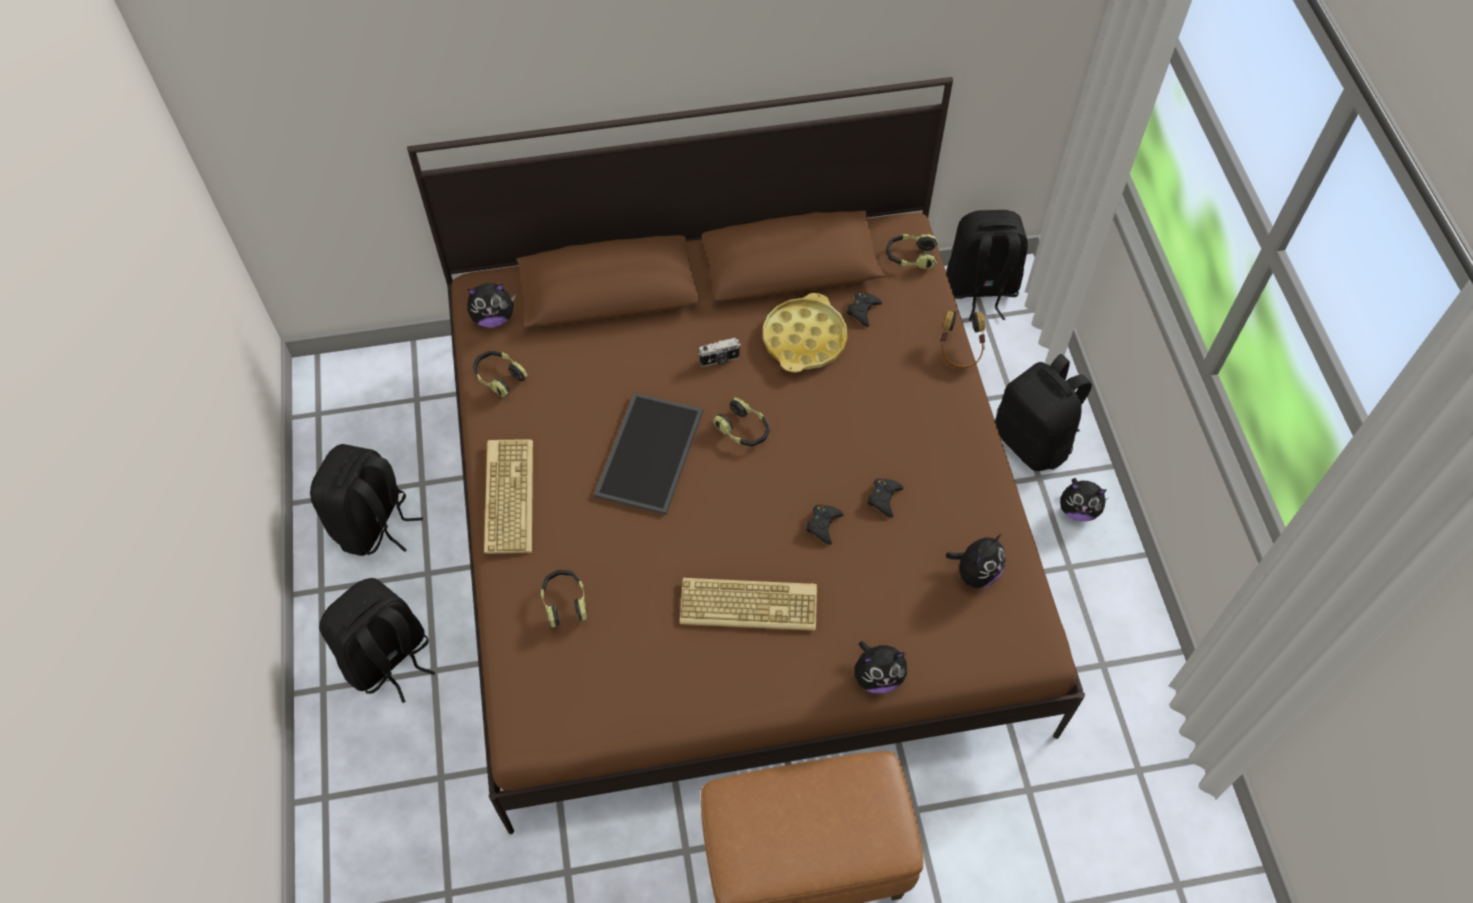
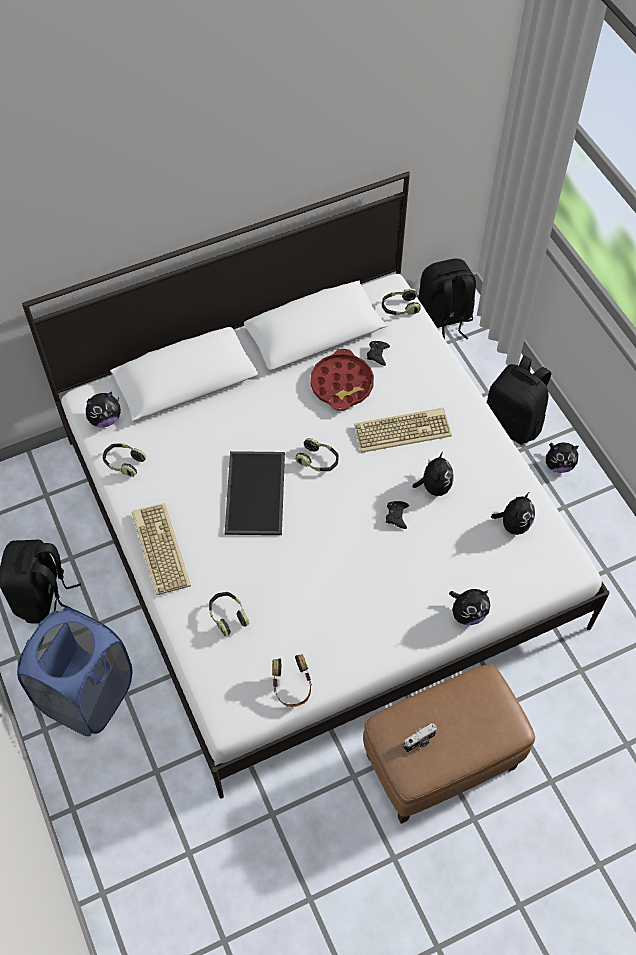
camera: 15 degrees left, 0 degrees up
(387, 659) = (87, 695): black backpack -> blue laundry basket
(720, 360) = (285, 413): camera -> camera (420, 742)
(737, 521) = (318, 530): brown bed -> white bed
(750, 603) = (362, 584): keyboard -> keyboard (403, 429)
(804, 339) = (342, 384): yellow tray -> red tray
(884, 498) = (434, 487): black game controller -> plush toy
(960, 351) = (456, 369): headphones -> headphones (292, 688)

